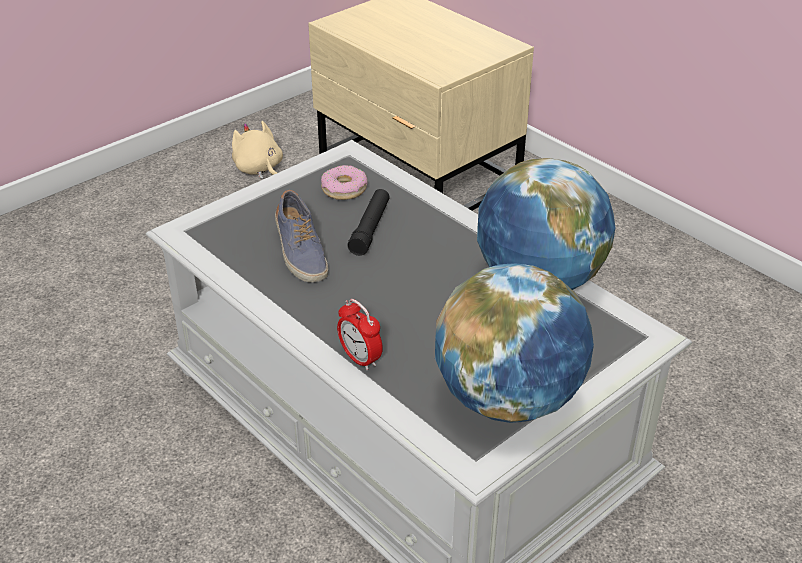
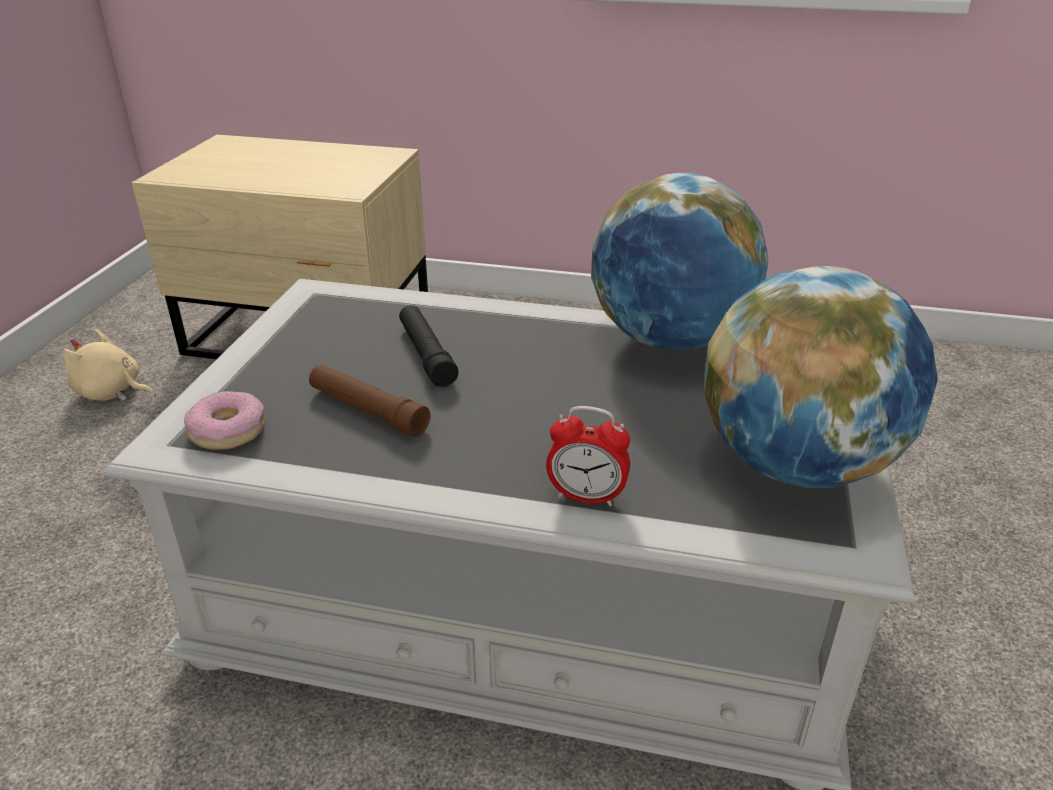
camera: 35 degrees left, 5 degrees down
(300, 253) = (368, 410): shoe -> brown flashlight
(344, 189) = (347, 327): donut -> donut (227, 431)

